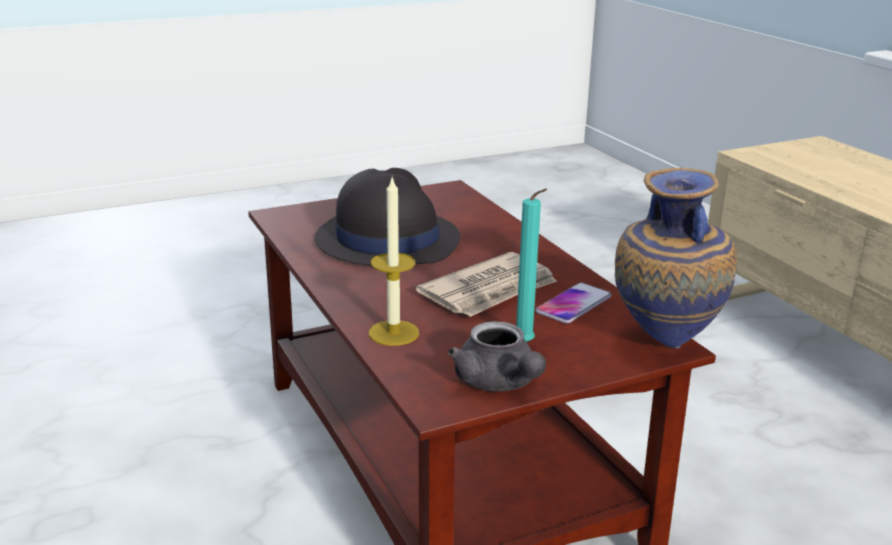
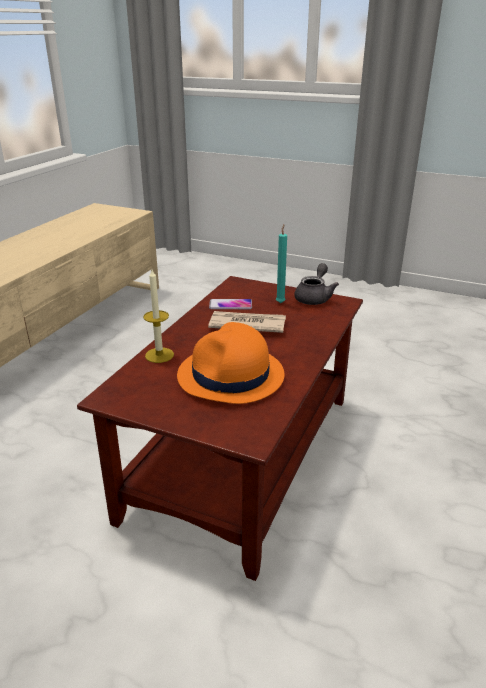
camera: 130 degrees left, 5 degrees up
(386, 239) = (231, 376): black hat -> orange hat
(393, 333) = (319, 327): candle -> candle (159, 355)
(662, 347) = (240, 283): vase -> none

